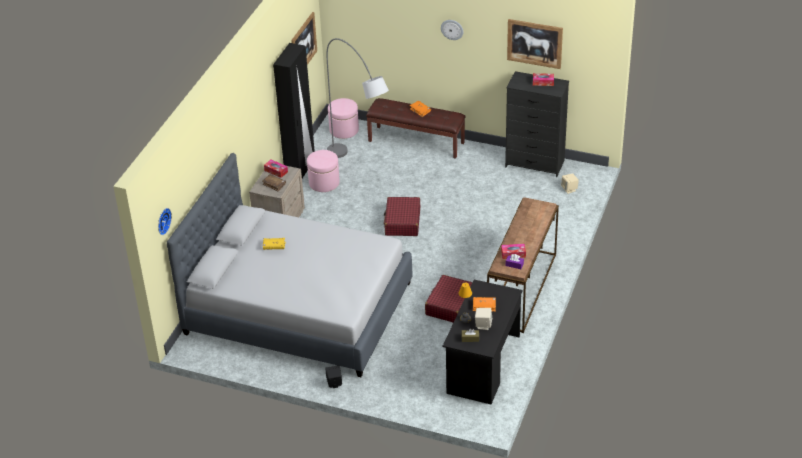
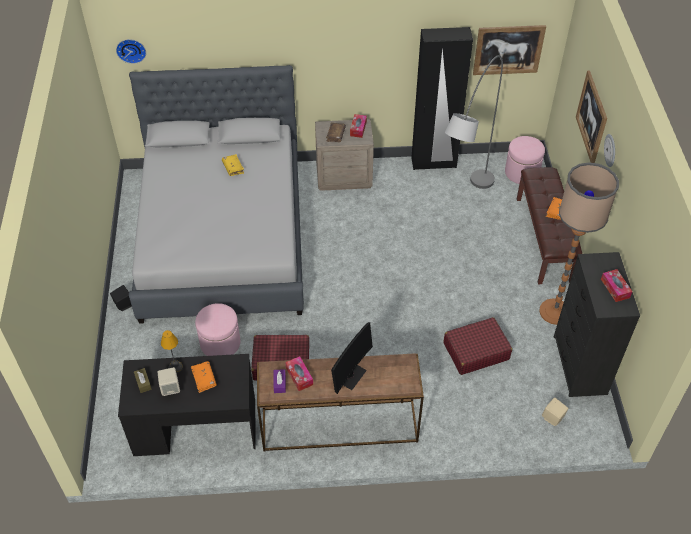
camera: 65 degrees right, 10 degrees up
(324, 183) = (424, 188): pink ottoman -> pink ottoman (220, 343)
(402, 222) = (397, 274): red suitcase -> red suitcase (475, 351)
(484, 159) = (555, 312): none -> floor lamp
(525, 230) = (350, 375): none -> monitor
(534, 43) = (642, 239): picture -> picture (591, 117)

